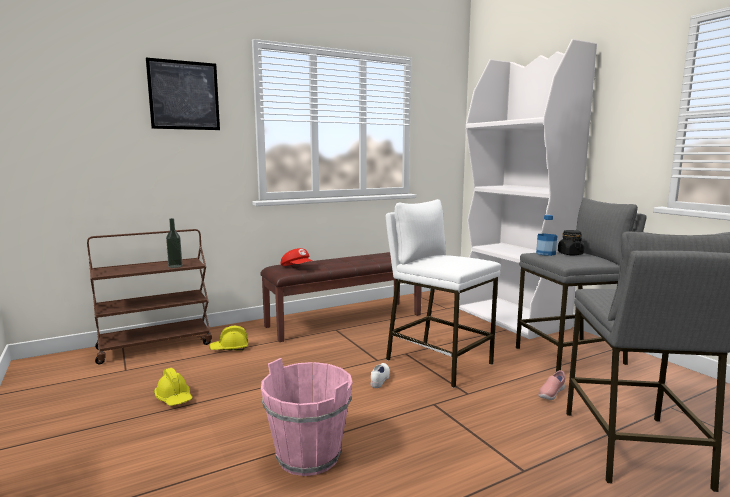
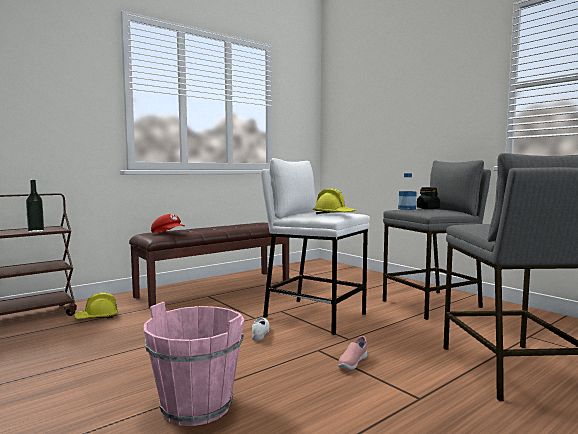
camera: 10 degrees left, 5 degrees down
(174, 398) = (35, 365): yellow hard hat -> yellow hard hat (334, 214)
(184, 95) = (48, 58): picture -> none
(513, 318) = (373, 279): white bookcase -> none
(551, 394) = (425, 334): pink shoe -> pink shoe (352, 363)

